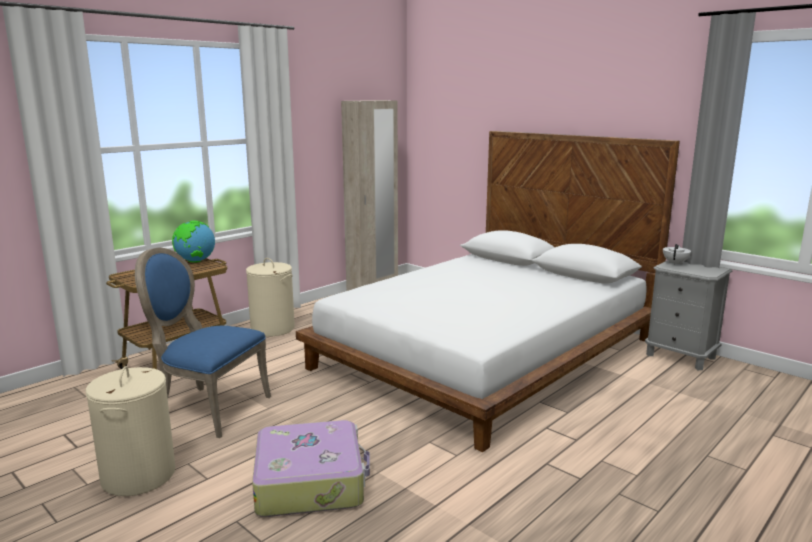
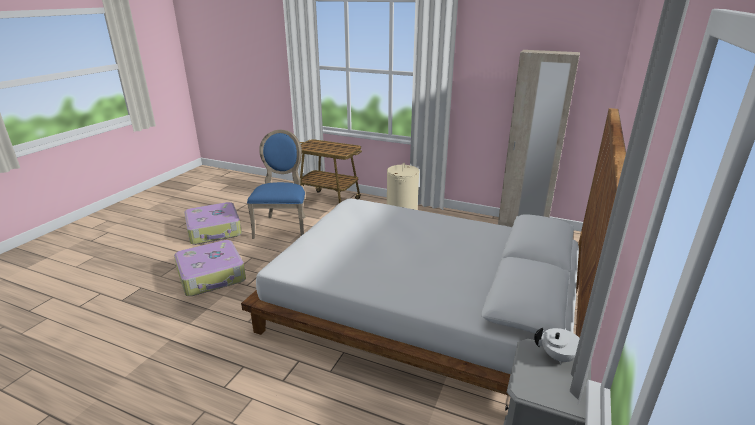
camera: 70 degrees right, 10 degrees up
(138, 475) = (214, 231): beige laundry basket -> suitcase
(195, 261) = (350, 147): globe -> none

